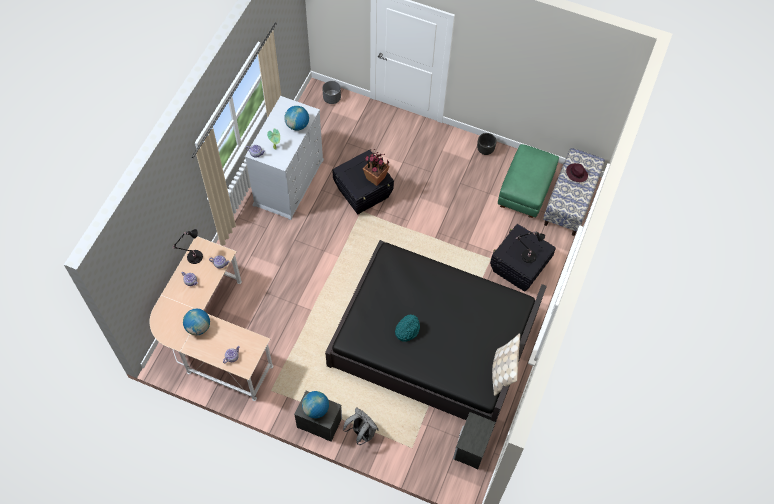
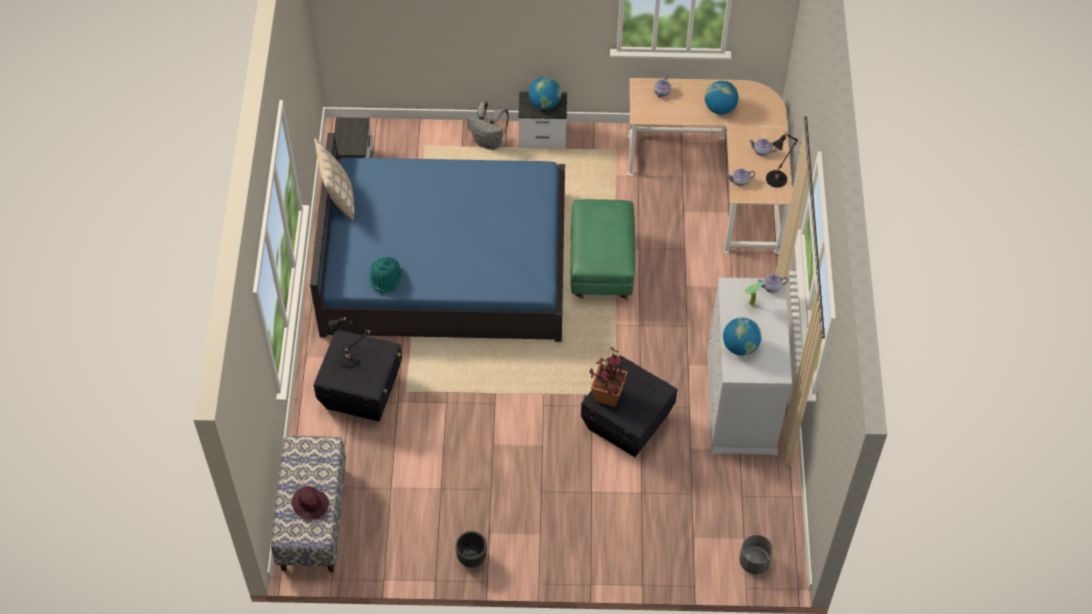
camera: 160 degrees right, 5 degrees down
(407, 330) = (474, 205): turquoise hat -> turquoise hat (386, 278)
(433, 341) = (444, 263): black bed -> blue bed
(525, 192) = (386, 508): green ottoman -> green ottoman (600, 266)

